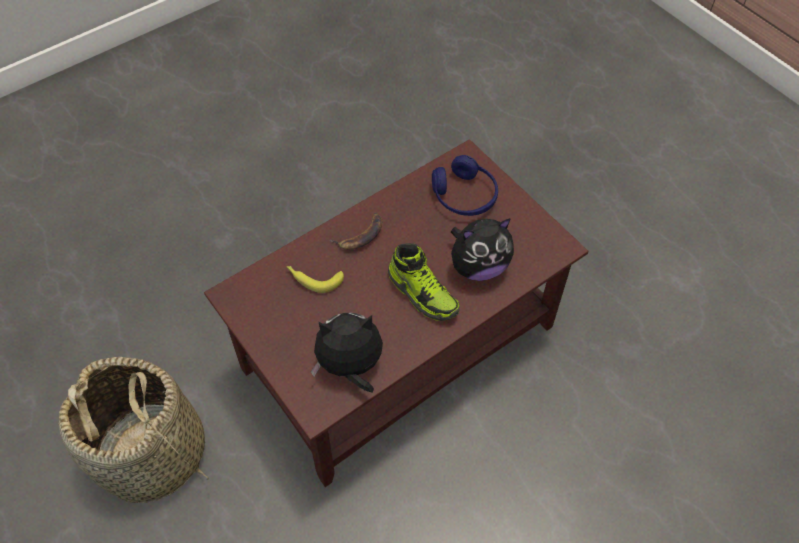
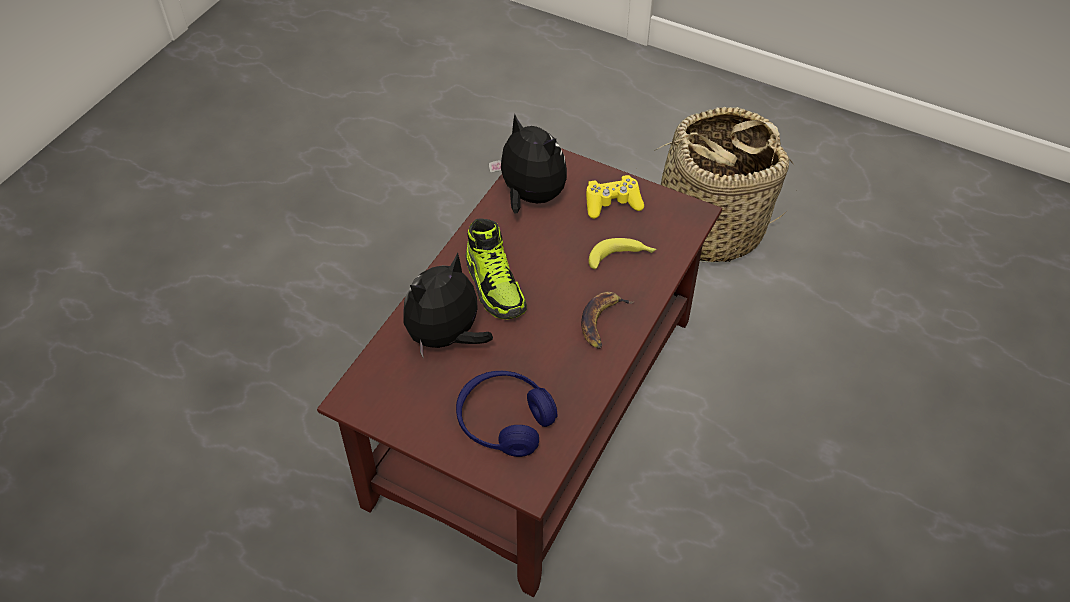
camera: 155 degrees right, 5 degrees down
(287, 331) = (612, 203): none -> yellow game controller
(350, 366) = (530, 196): plush toy -> plush toy turned 105 degrees counterclockwise
(423, 293) = (495, 285): shoe -> shoe turned 135 degrees counterclockwise

